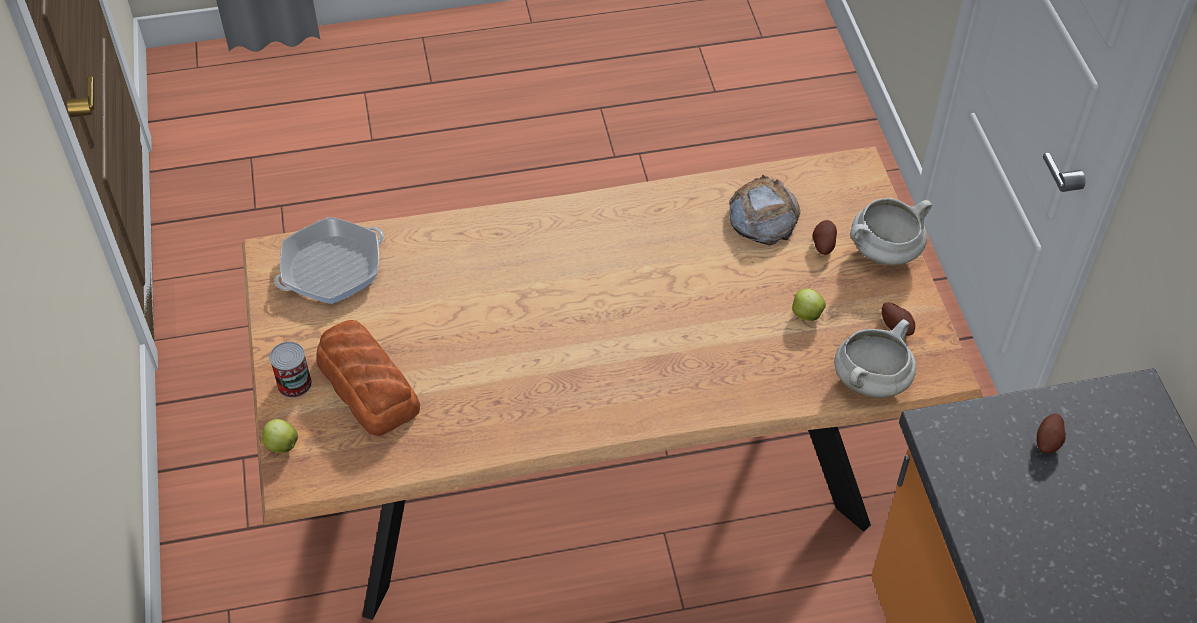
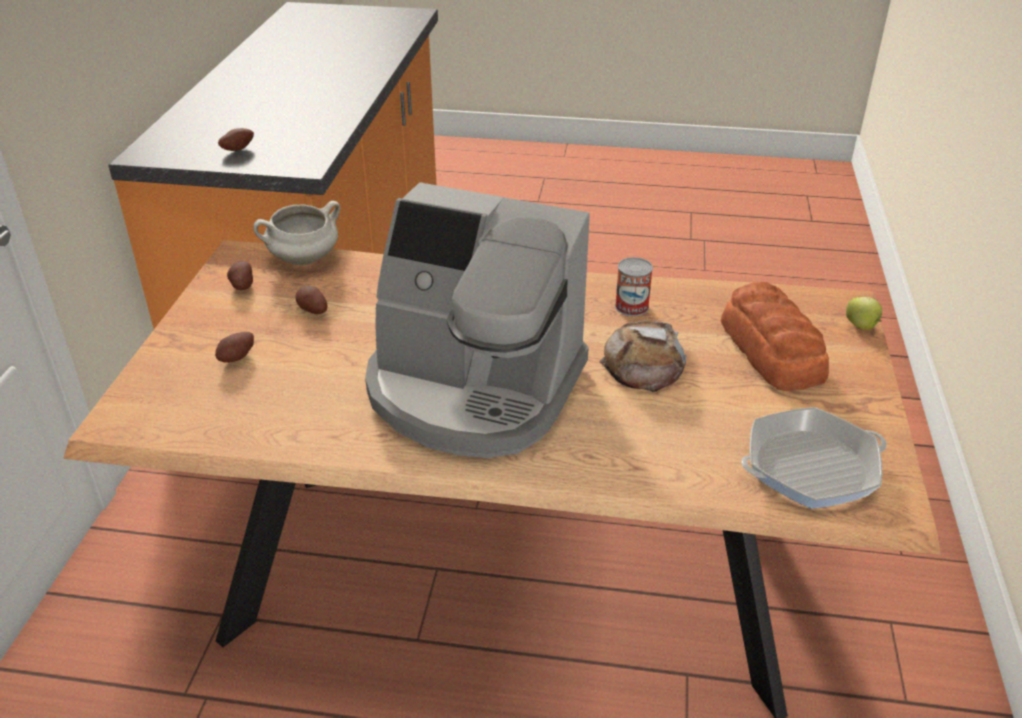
camera: 160 degrees left, 15 degrees down
(294, 383) = (851, 368): can -> can (631, 306)
(612, 268) = (473, 389): none -> coffee machine
(763, 216) = (272, 398): bread -> bread (644, 365)
(805, 314) = (312, 311): apple -> potato
(884, 252) = (186, 338): white cooking pot -> none

